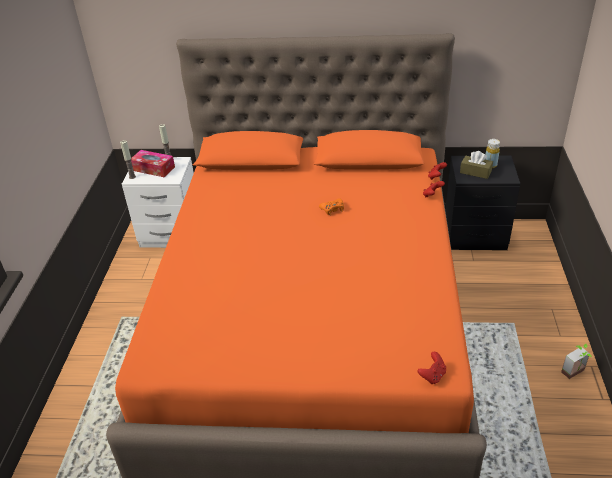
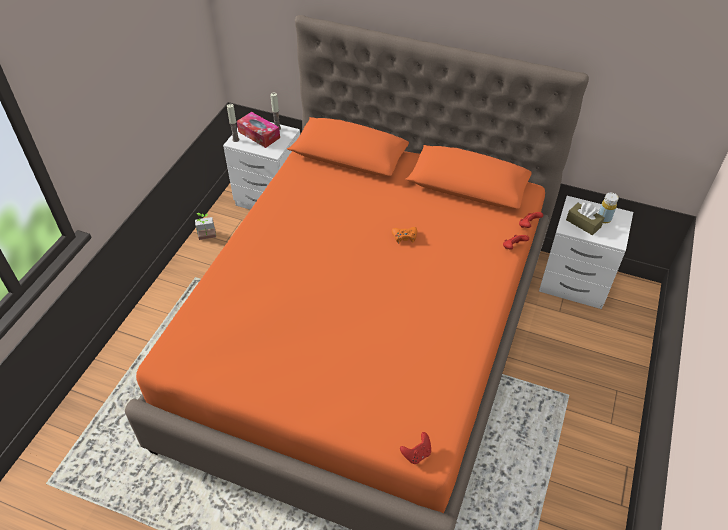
camera: 15 degrees right, 10 degrees up
(476, 236) = (575, 284): black nightstand -> white nightstand
(576, 374) = (607, 470): potted plant -> potted plant (207, 238)

